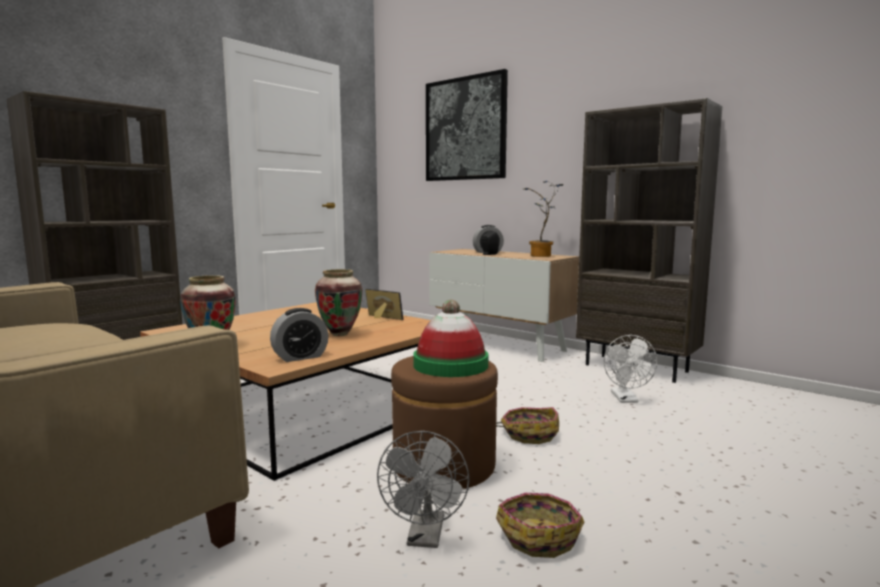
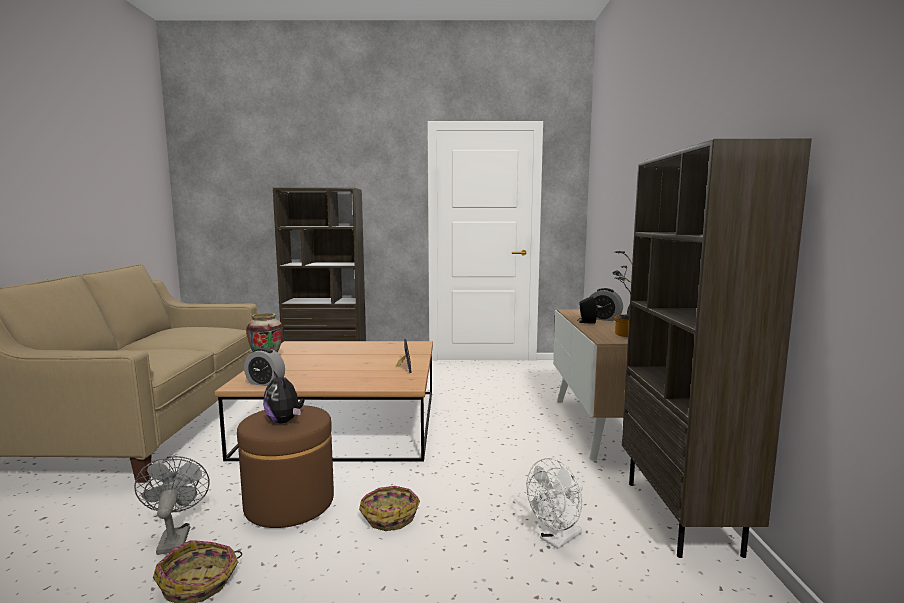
camera: 50 degrees right, 0 degrees up
(340, 334) = (337, 373): vase -> none
(425, 538) = (174, 537): grey fan -> grey fan turned 105 degrees clockwise
(450, 365) = (284, 421): hat -> plush toy
(465, 129) = (625, 176): picture -> none

